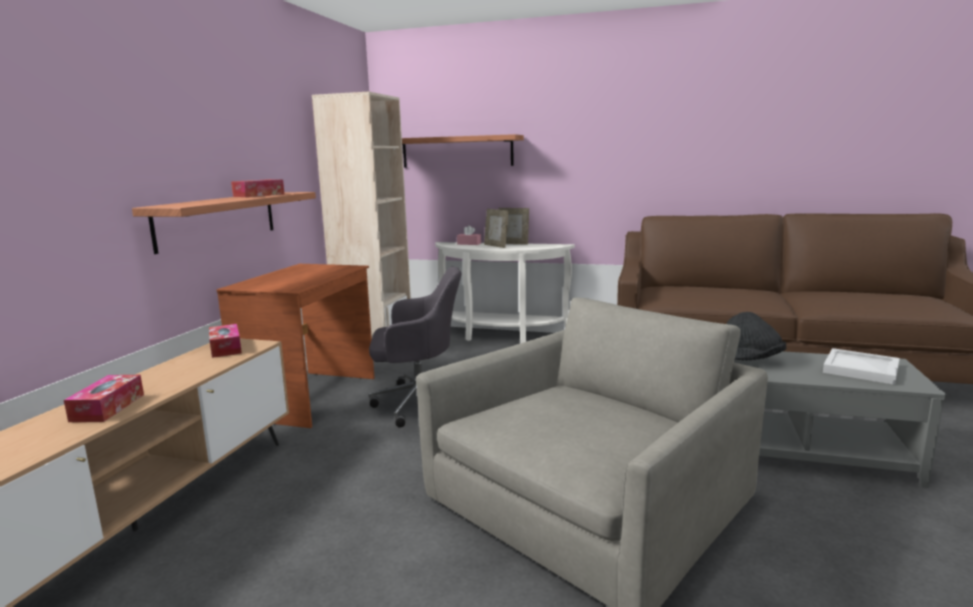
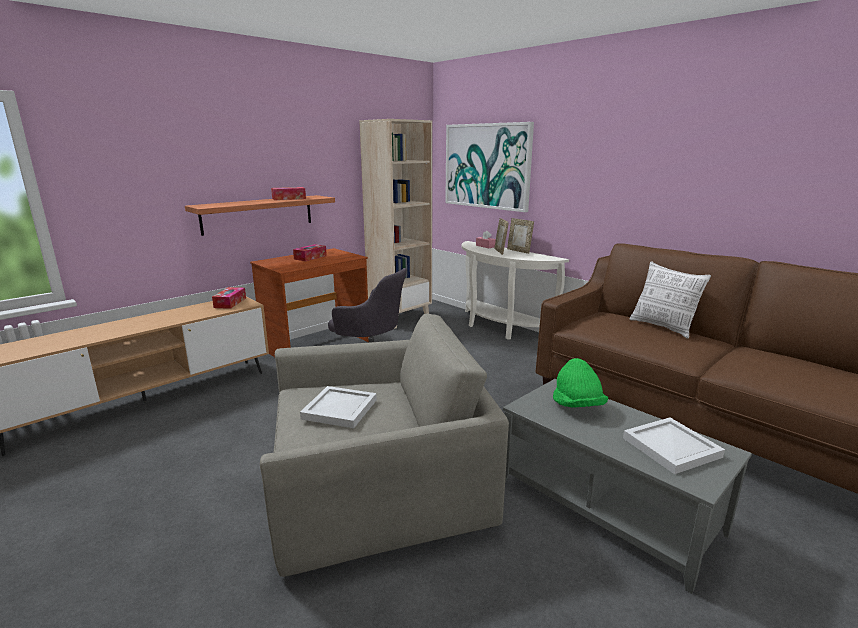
camera: 30 degrees right, 5 degrees up
(108, 407) = (123, 328): tissue box -> tissue box (310, 257)
(457, 152) = (487, 166): shelf -> picture
(561, 419) = (341, 409): none -> white tray
(720, 288) = (663, 327): none -> pillow
(751, 360) = (577, 406): black hat -> green hat

